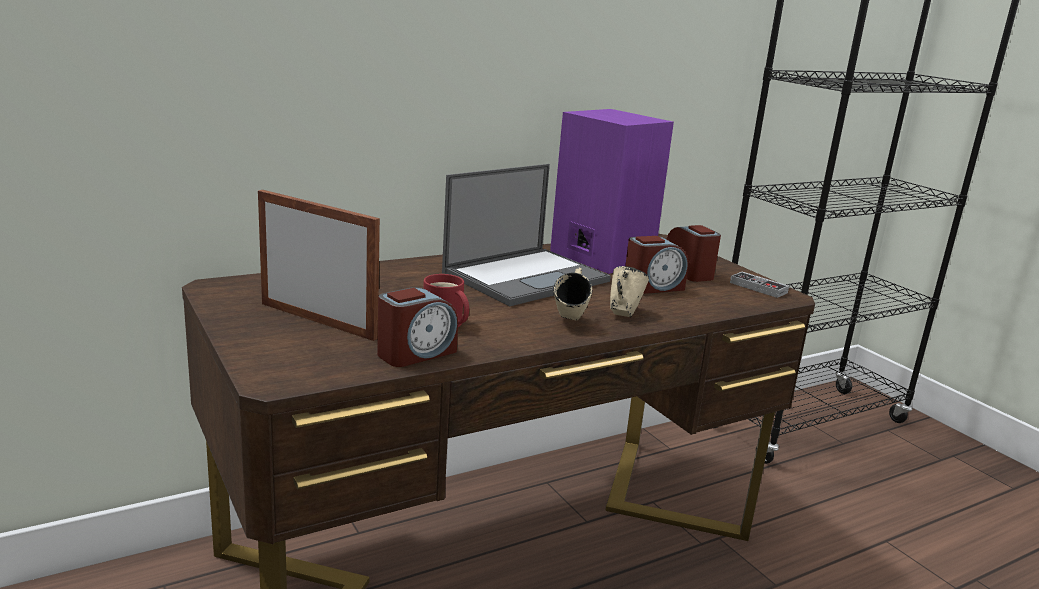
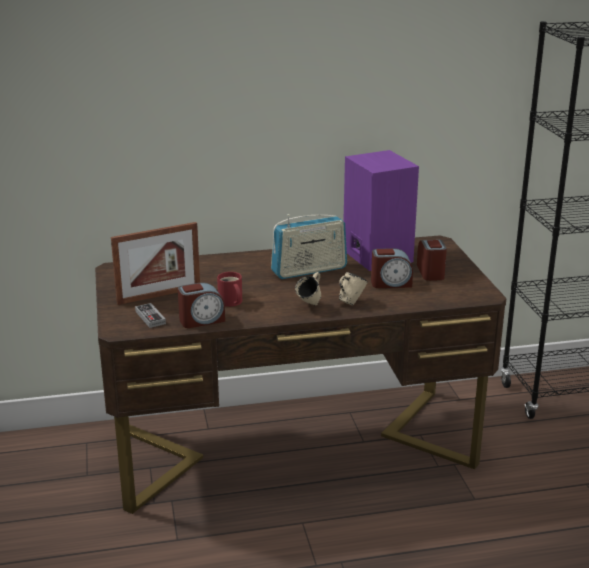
camera: 20 degrees right, 5 degrees up
(317, 320) = (159, 295): picture frame -> picture frame turned 105 degrees clockwise
(527, 276) = (309, 270): laptop -> radio
(758, 287) = (471, 288): game controller -> game controller (150, 317)

